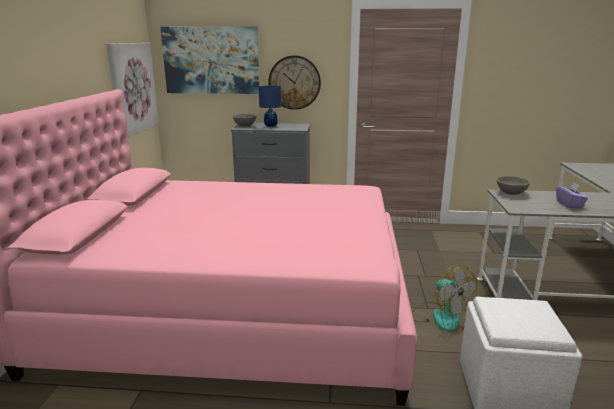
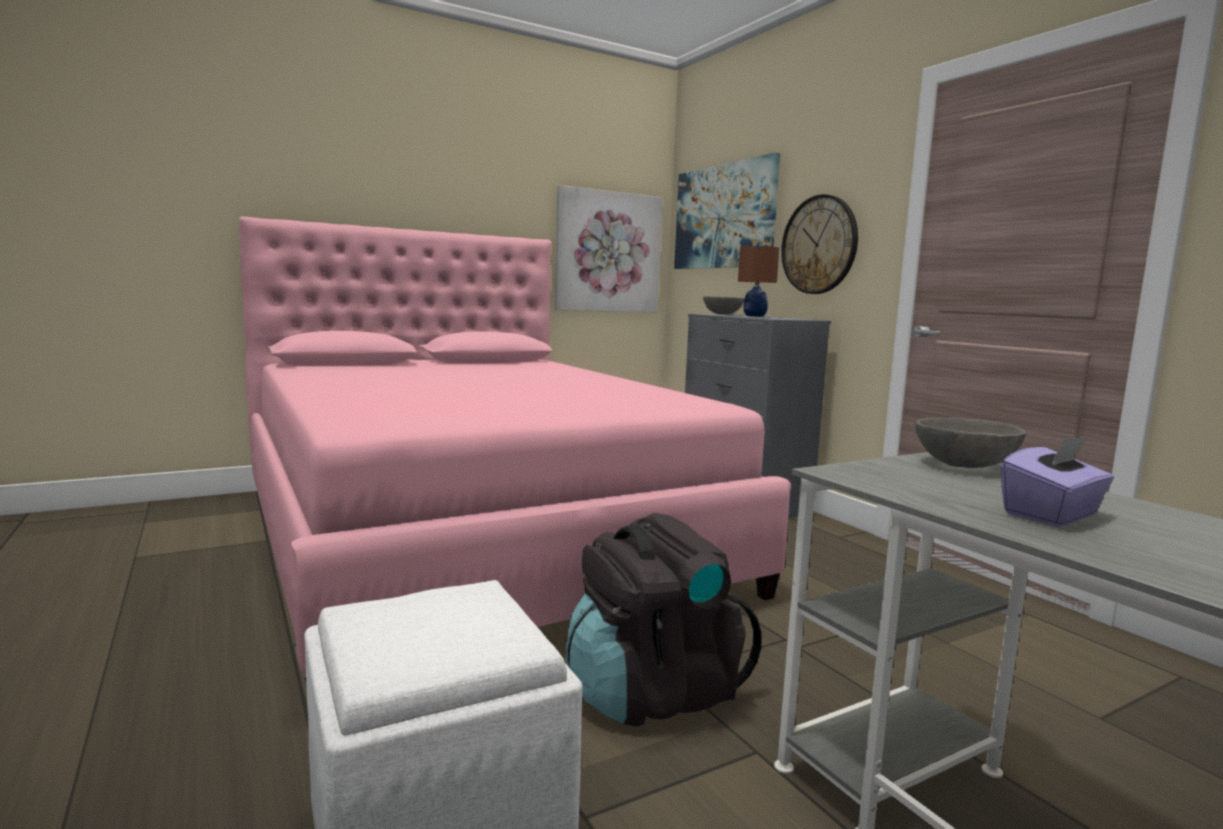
camera: 55 degrees right, 10 degrees down
(270, 126) = (755, 316): blue table lamp -> brown table lamp
(439, 316) = (652, 692): fan -> black backpack

